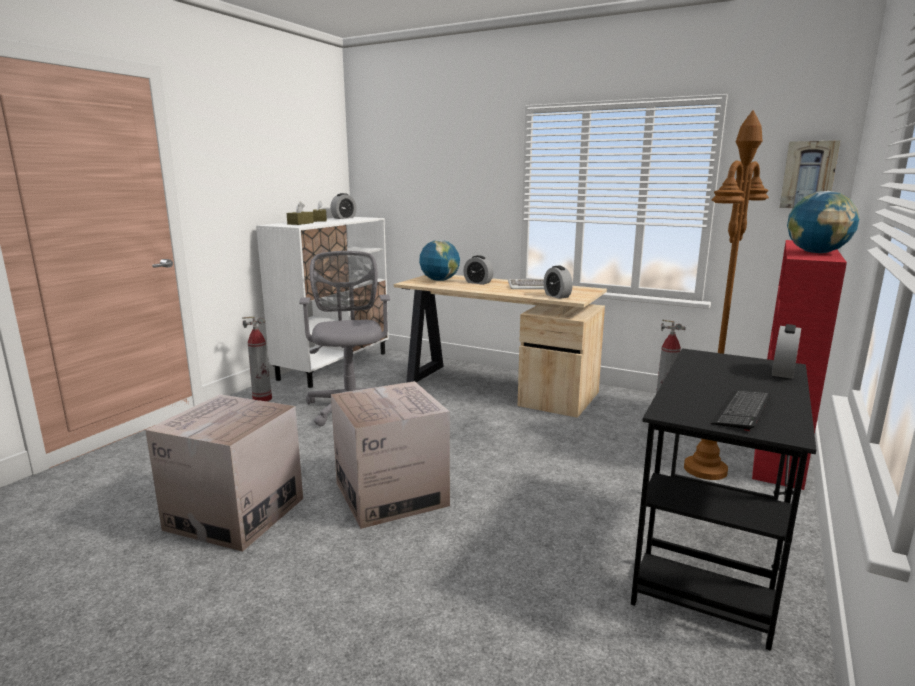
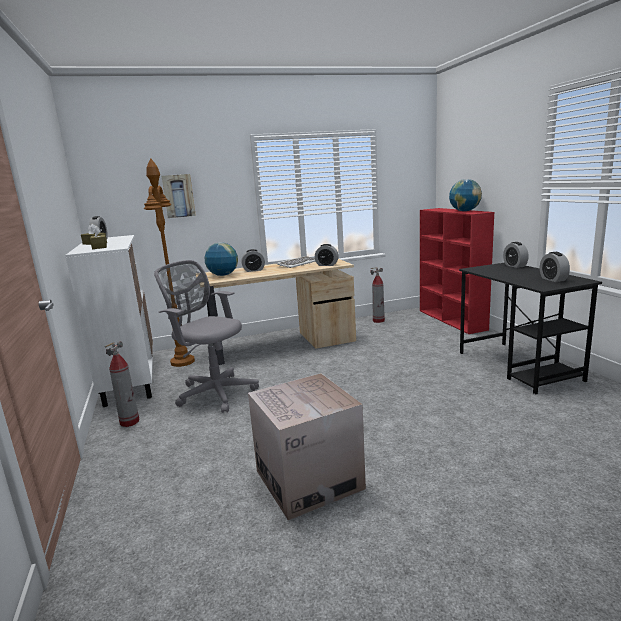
camera: 45 degrees left, 0 degrees up
(391, 494) = (363, 416): cardboard box -> none
(705, 469) = (448, 338): brown floor lamp -> brown floor lamp (182, 361)
(742, 411) = (553, 279): keyboard -> alarm clock
(808, 175) = (418, 174): picture -> picture (178, 196)

